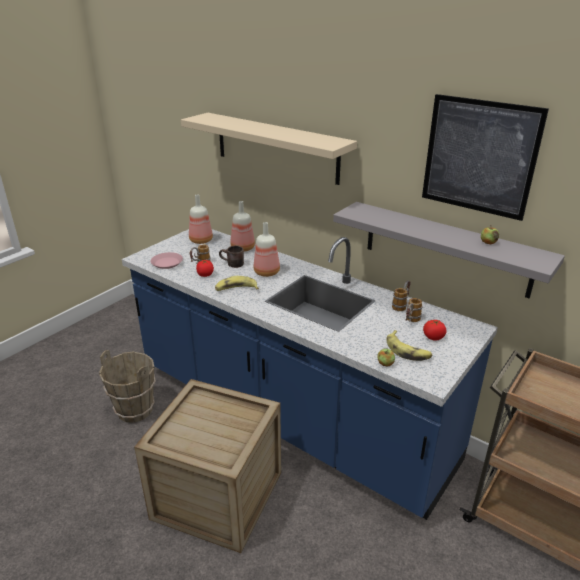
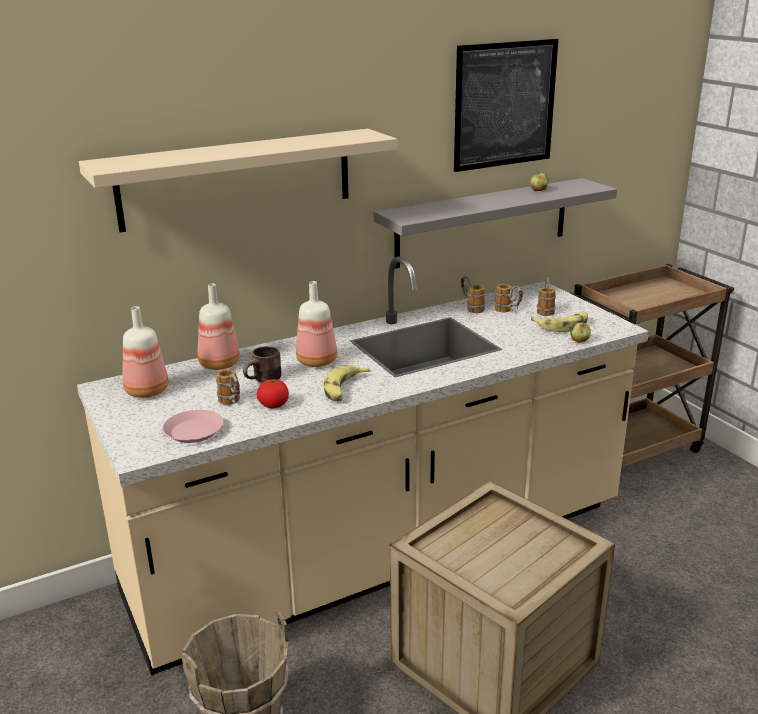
camera: 65 degrees left, 5 degrees down
(290, 414) = (381, 554): blue counter -> beige counter
(433, 337) = (545, 309): tomato -> mug

